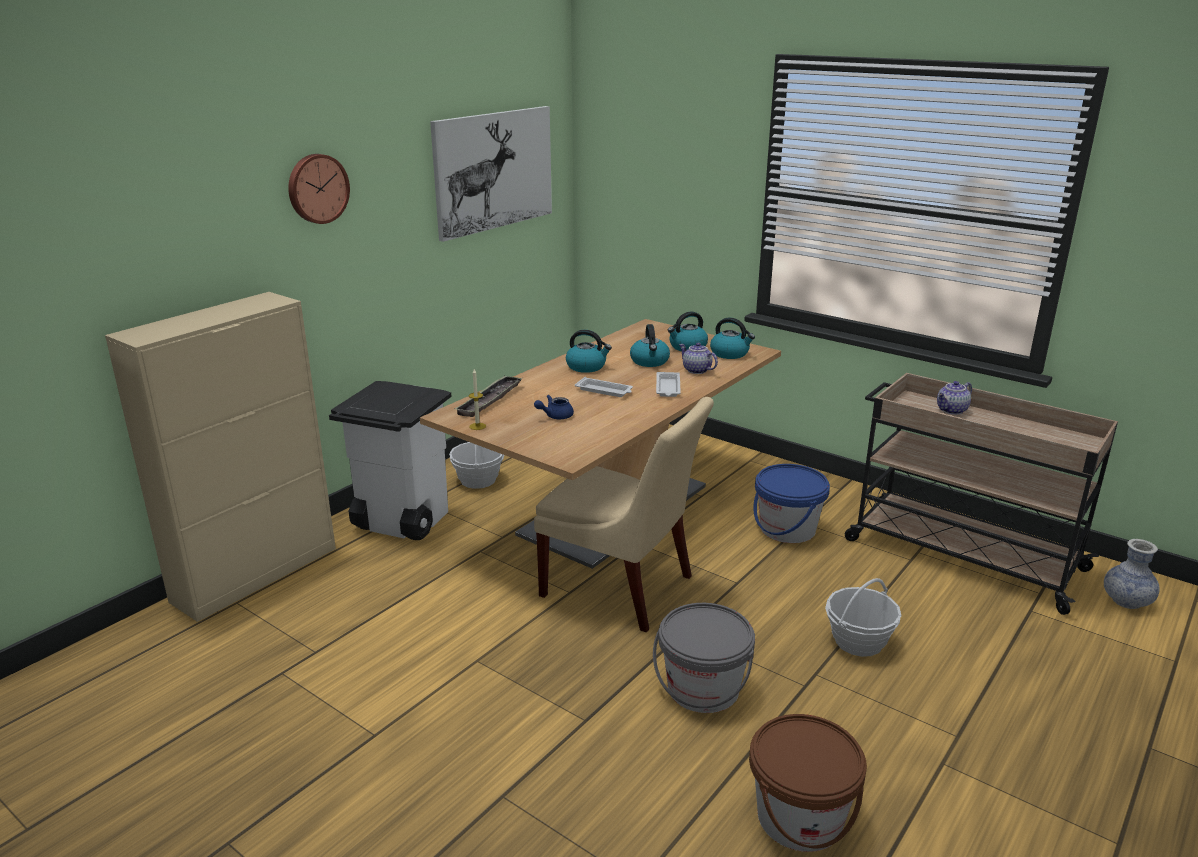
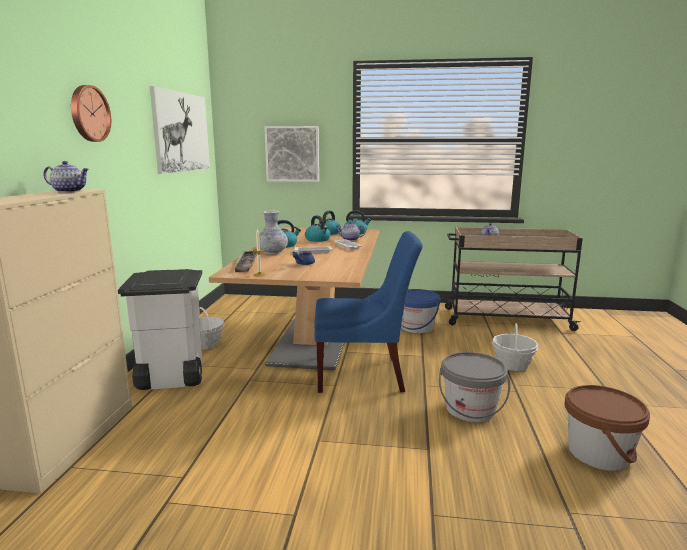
camera: 30 degrees left, 10 degrees down
(259, 304) = (70, 191): none -> teapot
(622, 589) = (364, 375): beige chair -> blue chair
(675, 201) = (292, 154): none -> picture
(1126, 601) = (588, 320): vase -> vase (272, 252)

